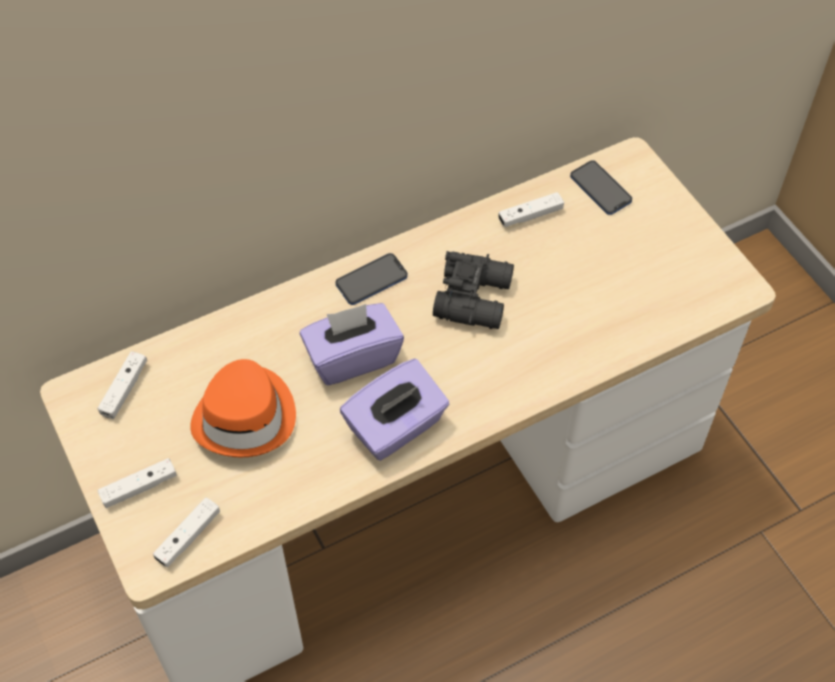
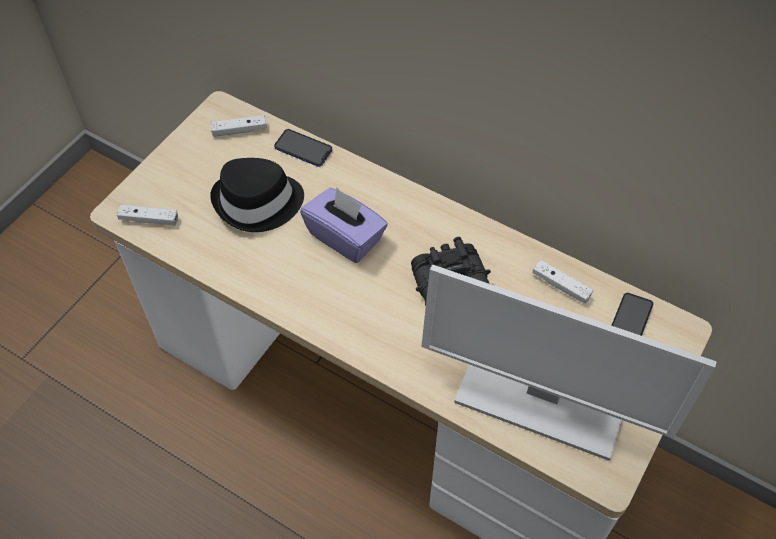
camera: 60 degrees right, 0 degrees up
(139, 487) = (171, 176): white game controller -> none
(246, 416) = (258, 203): orange hat -> black hat
(371, 280) = (421, 215): phone -> phone (303, 149)
(396, 427) = (302, 292): purple tissue box -> none
(638, 294) = (540, 399): none -> monitor

